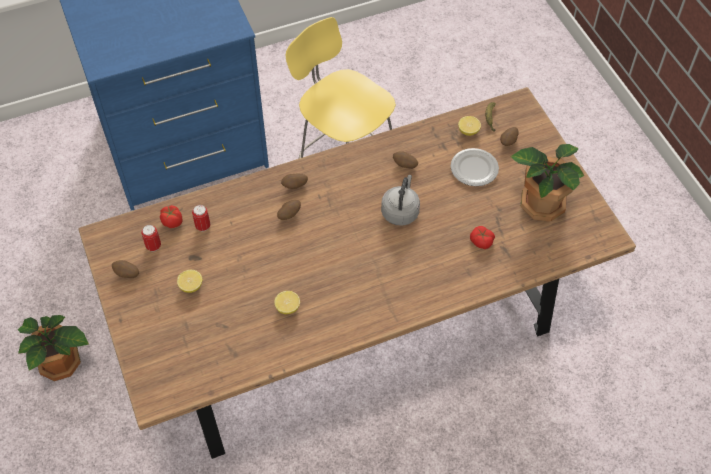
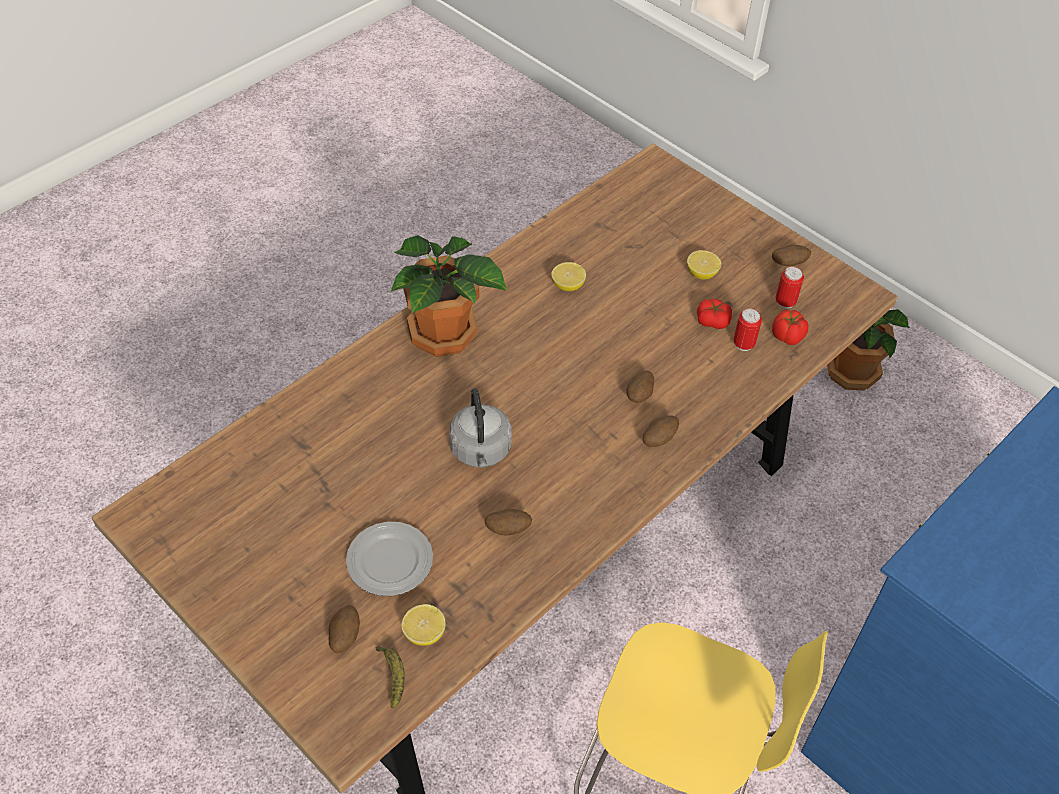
camera: 155 degrees right, 5 degrees down
(481, 241) = (341, 445): tomato -> tomato (712, 320)
(541, 204) = (259, 536): potted plant -> potted plant (444, 335)

